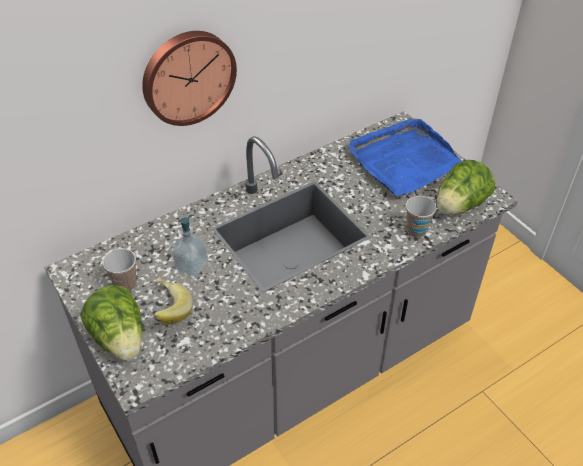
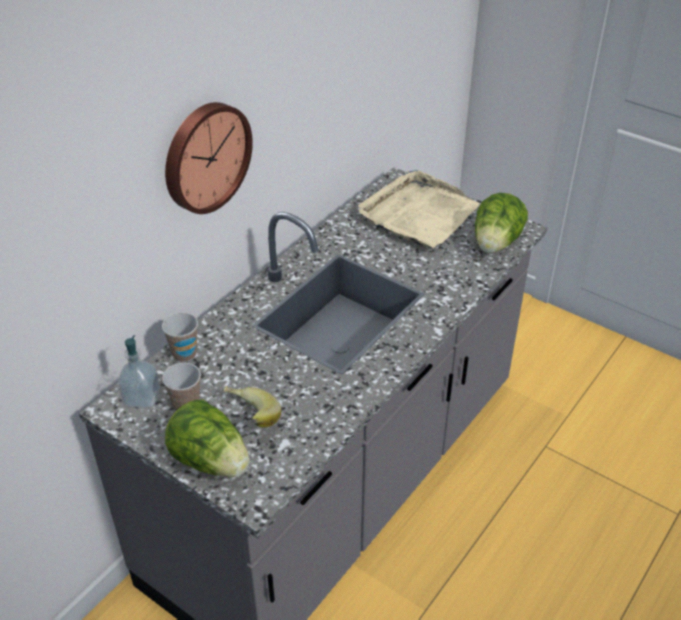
camera: 20 degrees left, 5 degrees down
(191, 266) = (251, 368): soap dispenser -> soap dispenser (142, 398)
(403, 160) = (418, 214): blue tray -> beige tray
(416, 230) = (466, 276): cup -> cup (184, 354)

